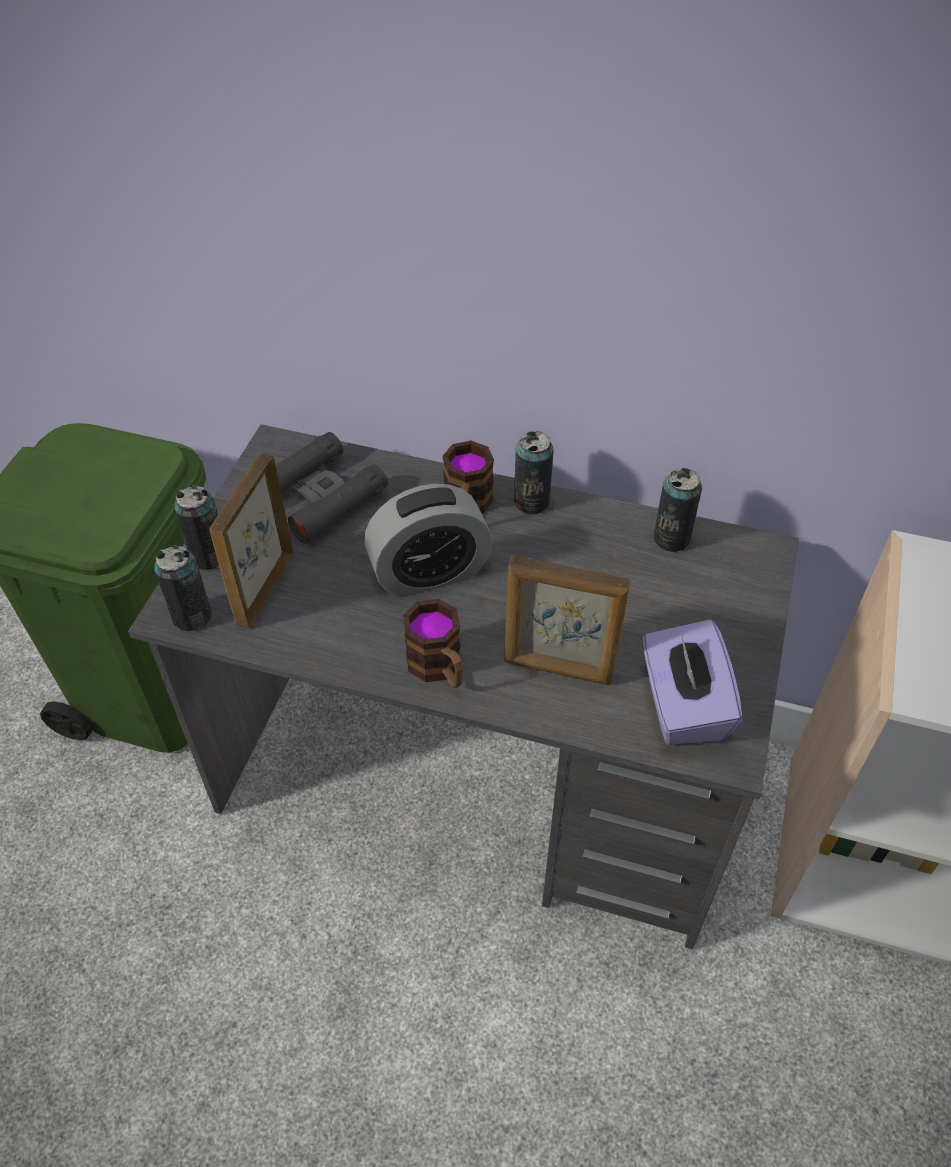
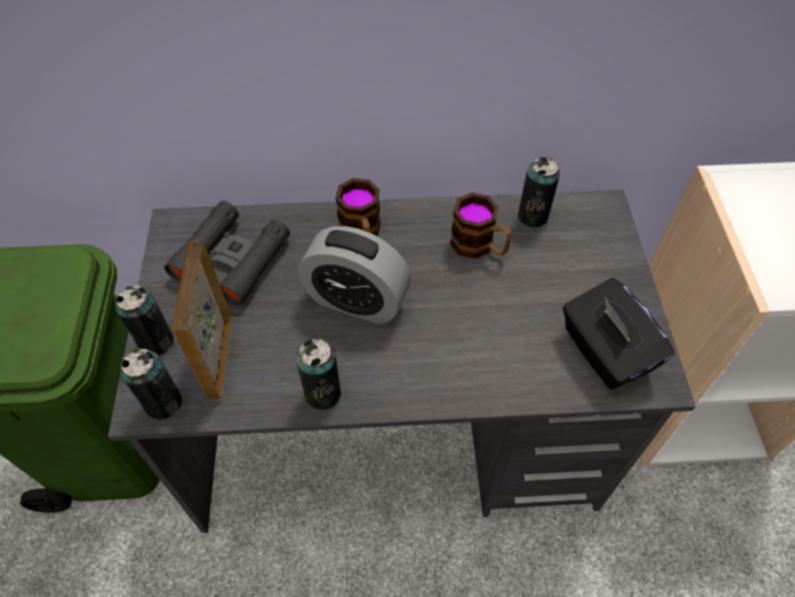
camera: 20 degrees left, 5 degrees up
(429, 573) = (356, 300): alarm clock -> alarm clock turned 60 degrees clockwise
(439, 668) = (401, 382): mug -> mug (479, 246)
(531, 501) = (411, 215): can -> can (322, 393)
(558, 669) = (497, 352): picture frame -> none
(682, 705) = (604, 352): purple tissue box -> black tissue box

